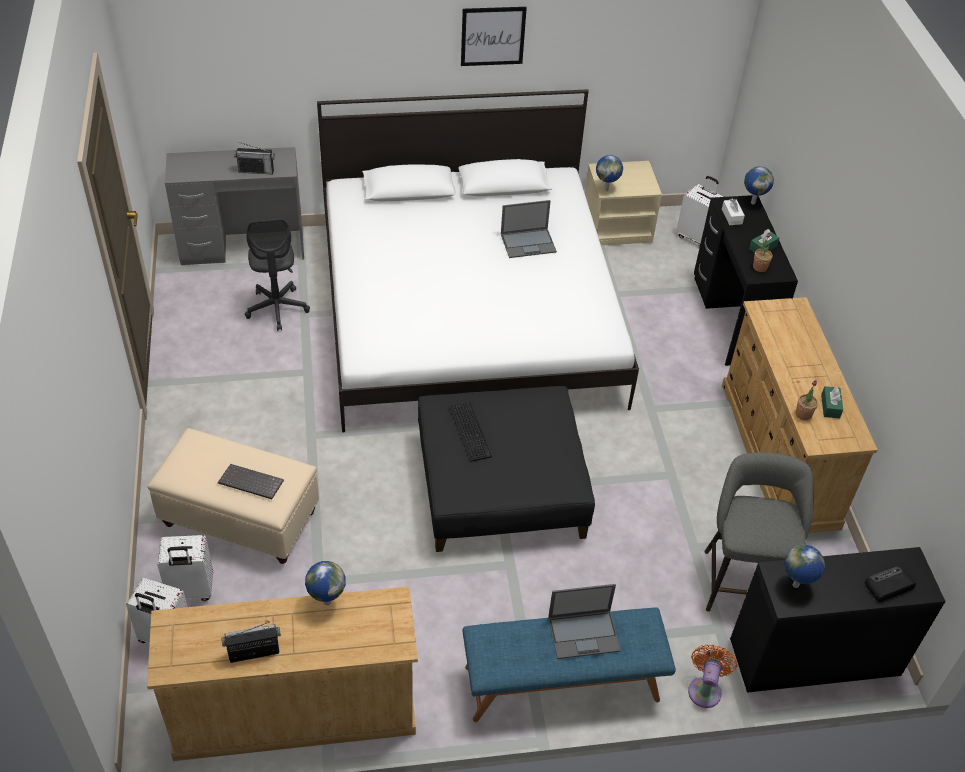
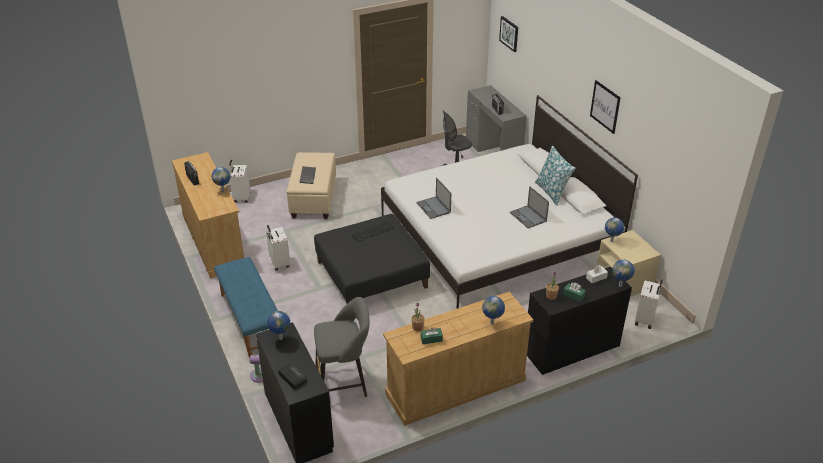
camera: 75 degrees right, 10 degrees down
(190, 591) = (267, 197): white suitcase -> white suitcase (279, 264)
(195, 43) = (509, 33): none -> picture
(477, 200) = (552, 192): none -> pillow
(584, 634) = (253, 293): laptop -> laptop (433, 208)
(807, 336) = (492, 323): none -> globe

